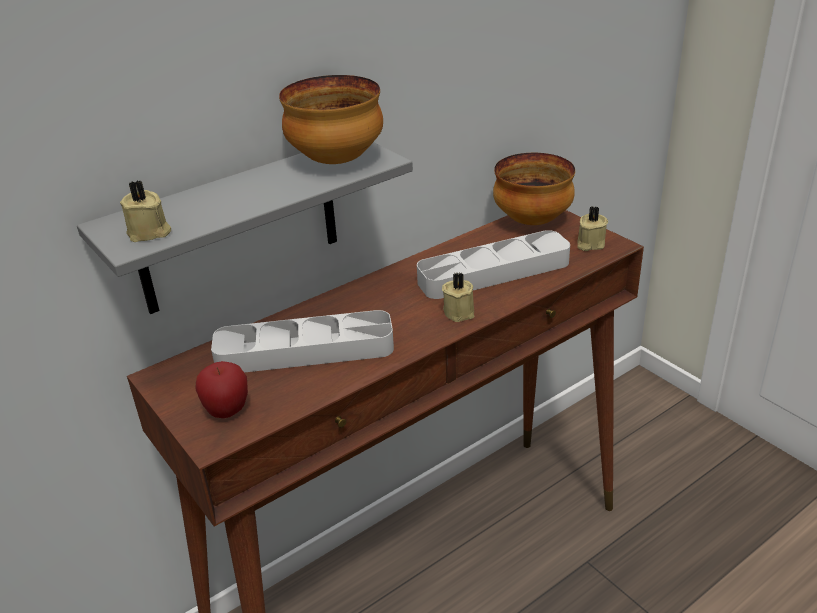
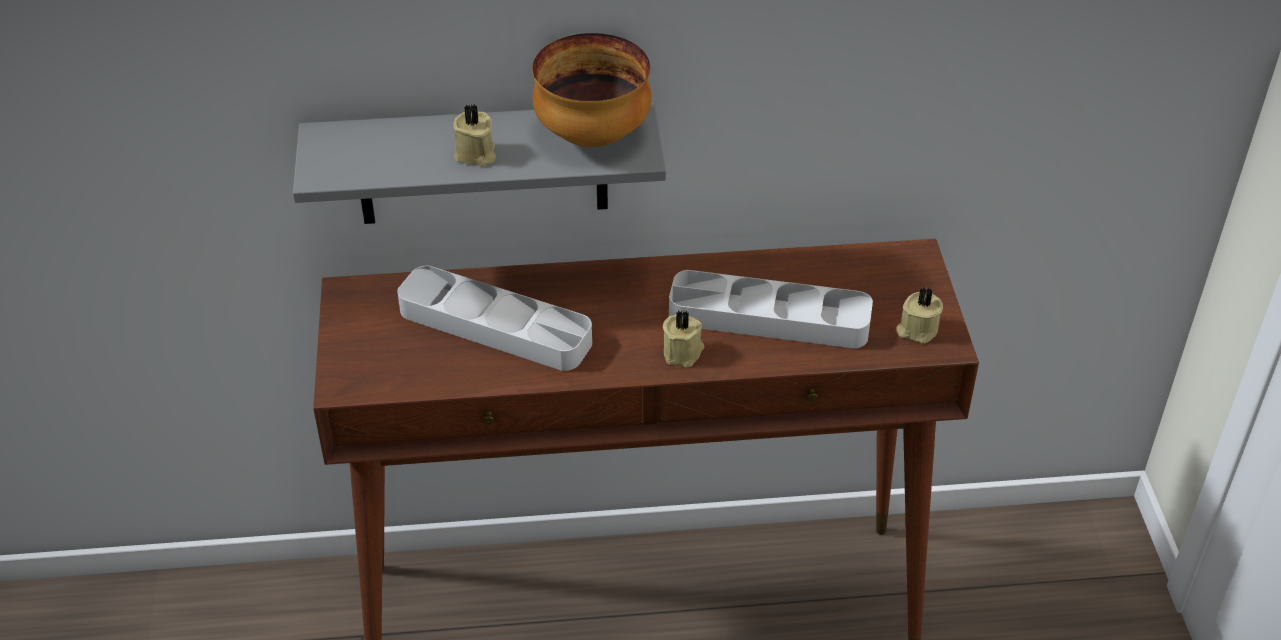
camera: 30 degrees right, 10 degrees up
(149, 233) = (348, 163): beige candle -> beige candle (475, 154)
(227, 411) = (376, 361): apple -> none
(533, 221) = (887, 265): bowl -> none

